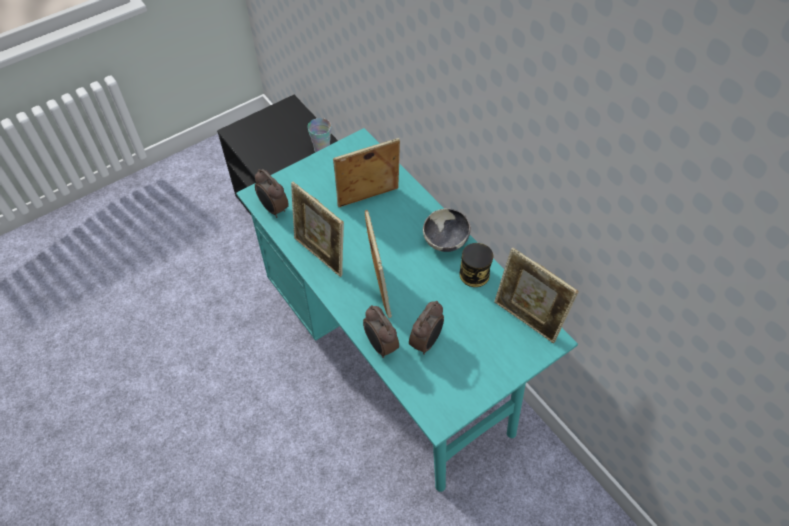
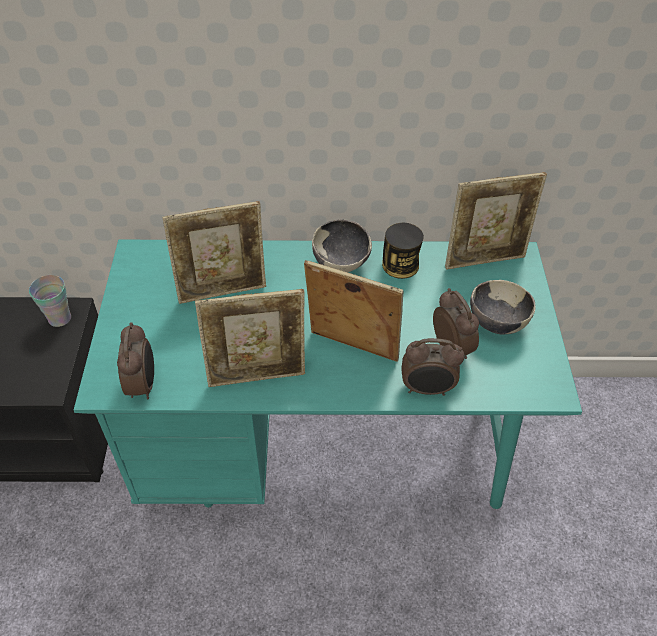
camera: 55 degrees left, 5 degrees down
(273, 209) = (143, 384): alarm clock -> alarm clock turned 90 degrees counterclockwise
(368, 199) = (223, 291): picture frame -> picture frame turned 120 degrees counterclockwise
(471, 356) = (496, 322): none -> bowl

